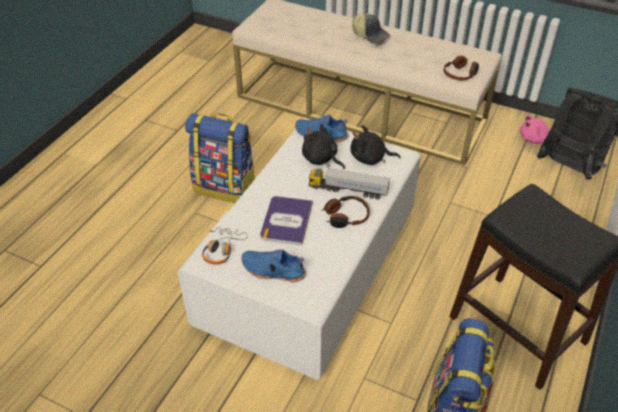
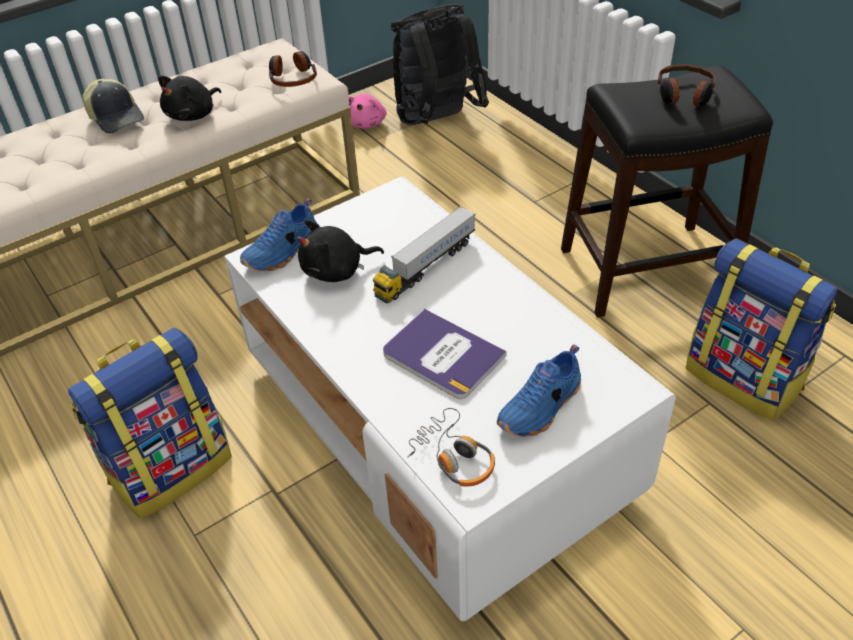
camera: 60 degrees left, 0 degrees up
(345, 216) = (478, 289): headphones -> headphones (684, 94)
(370, 35) = (117, 117): cap -> cap turned 75 degrees clockwise
(370, 158) = (377, 222): black plush toy -> black plush toy (193, 115)

